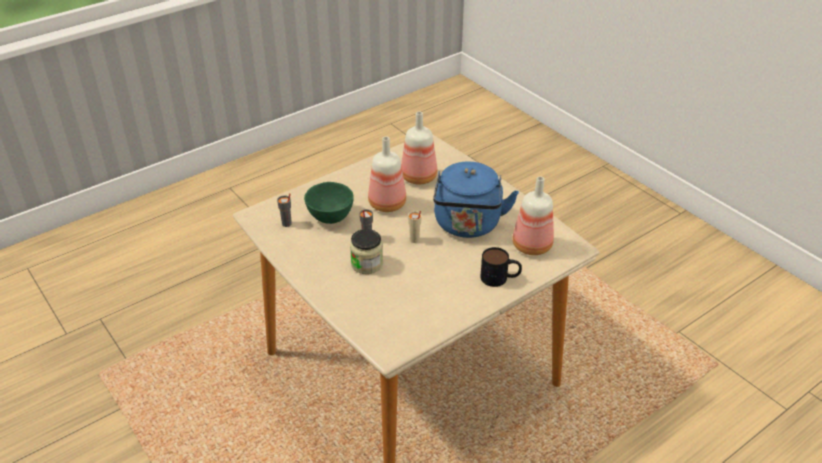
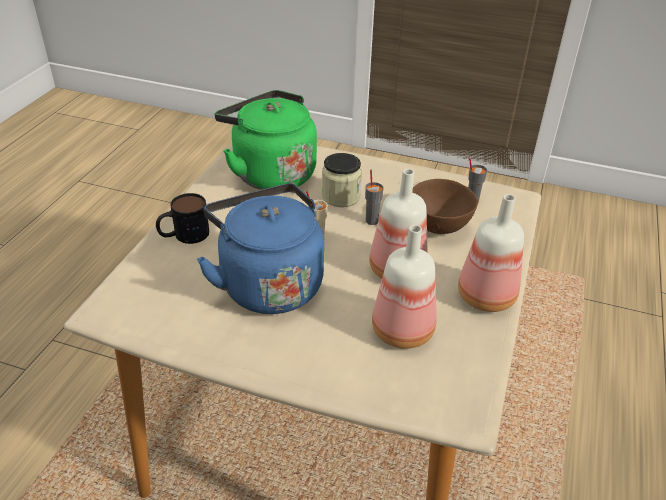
camera: 145 degrees right, 0 degrees up
(330, 217) = (439, 227): green bowl -> brown bowl
(398, 307) = (270, 173): none -> green kettle
(532, 247) = (163, 288): bottle -> bottle (484, 296)

